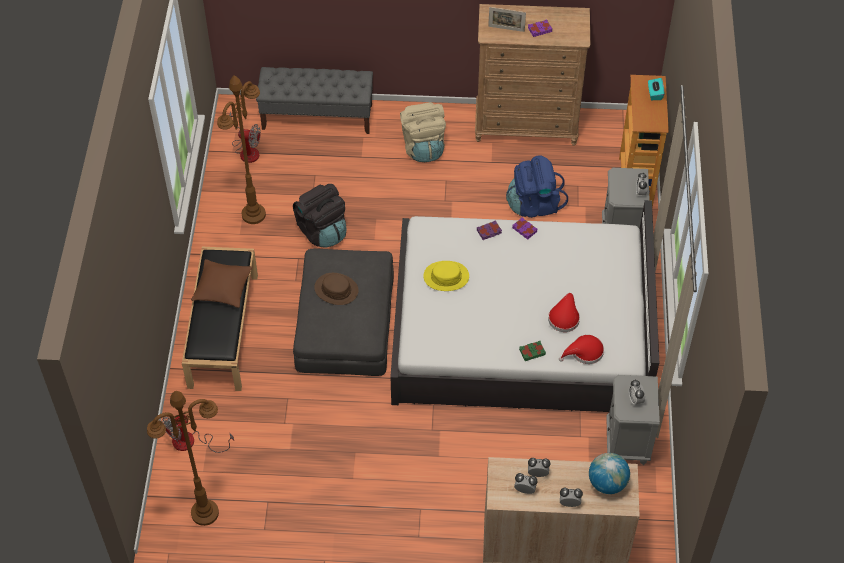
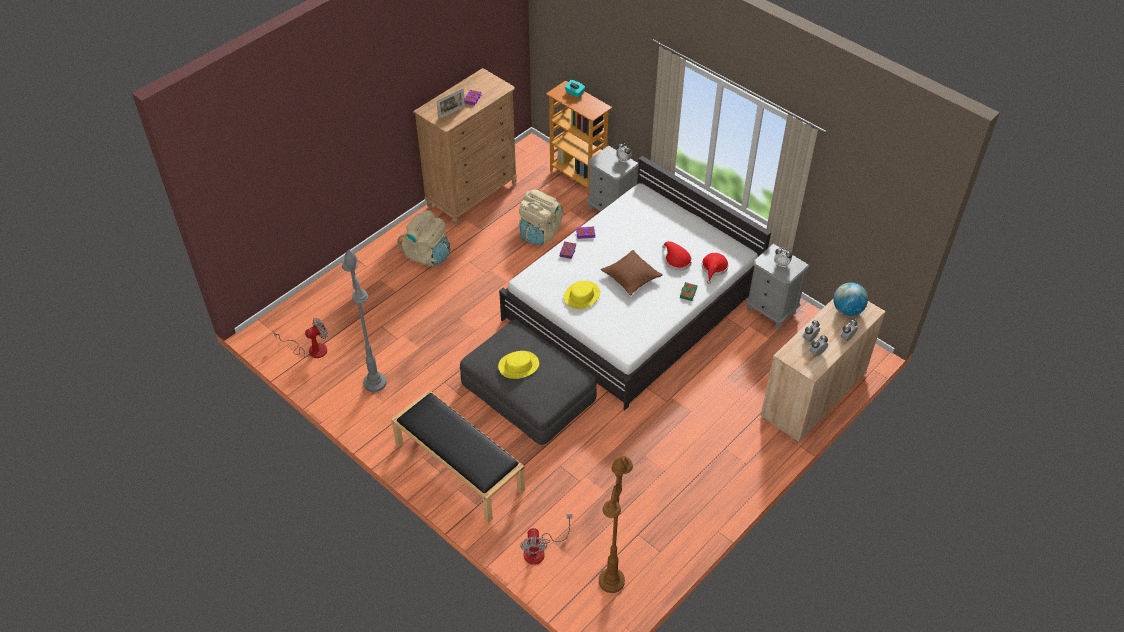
camera: 50 degrees left, 5 degrees down
(222, 288) = (447, 428): brown pillow -> brown pillow (631, 277)
(253, 214) = (374, 382): brown floor lamp -> grey floor lamp
(317, 117) = (331, 291): grey bench -> none
(322, 231) = (435, 353): black backpack -> none
(336, 289) = (518, 365): brown hat -> yellow hat
(534, 204) = (540, 233): blue backpack -> beige backpack

